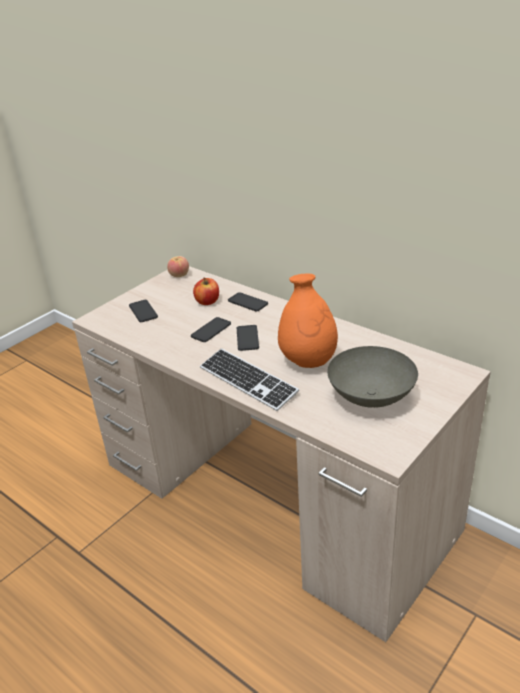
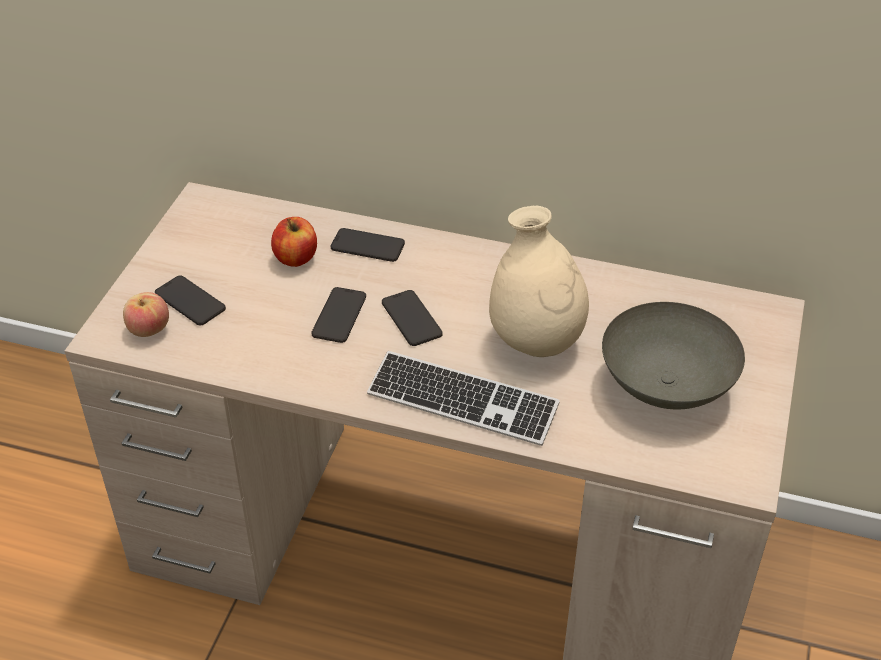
camera: 25 degrees left, 10 degrees up
(179, 275) = (206, 210): apple -> apple (148, 329)
(308, 361) = (536, 342): orange vase -> beige vase

